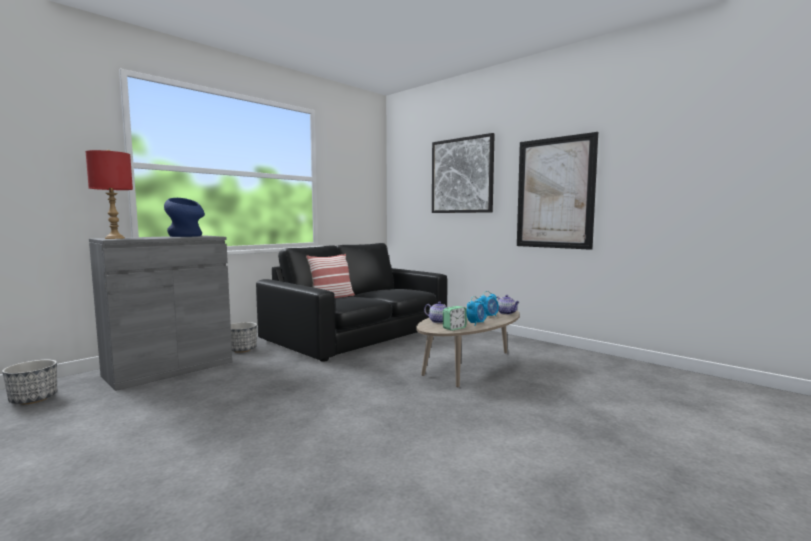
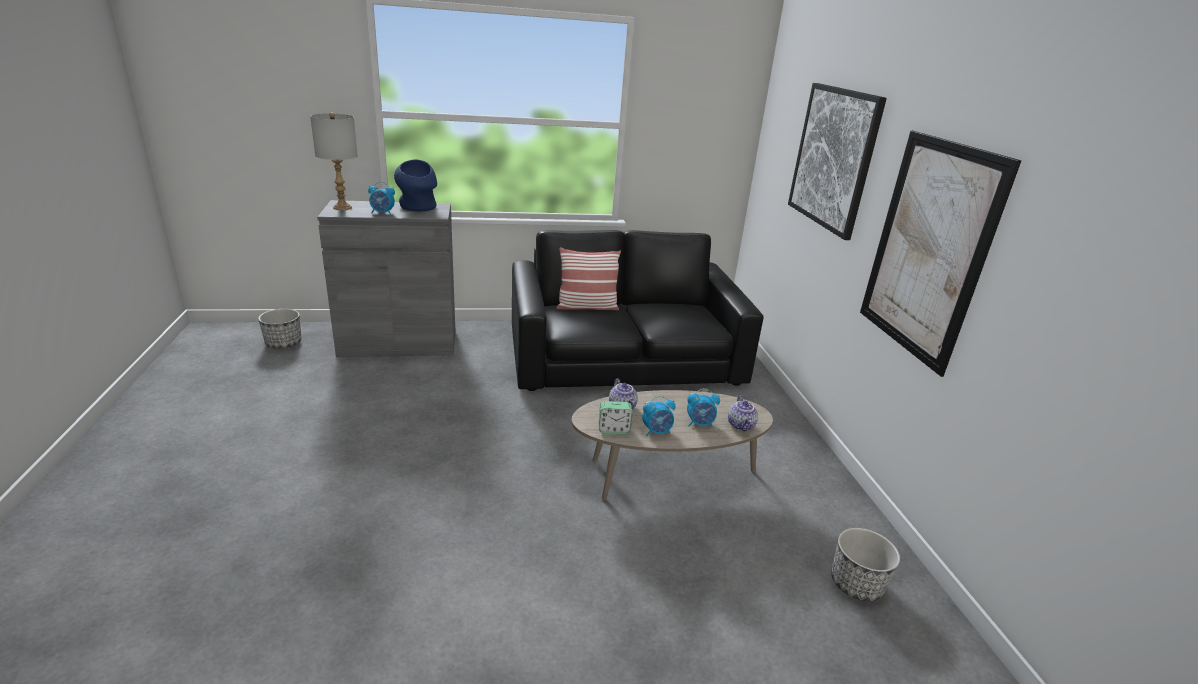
camera: 35 degrees right, 20 degrees up
(115, 238) = (342, 208): red table lamp -> grey table lamp
(162, 237) = (382, 213): none -> alarm clock
(242, 350) = (483, 338): planter -> planter (856, 584)

